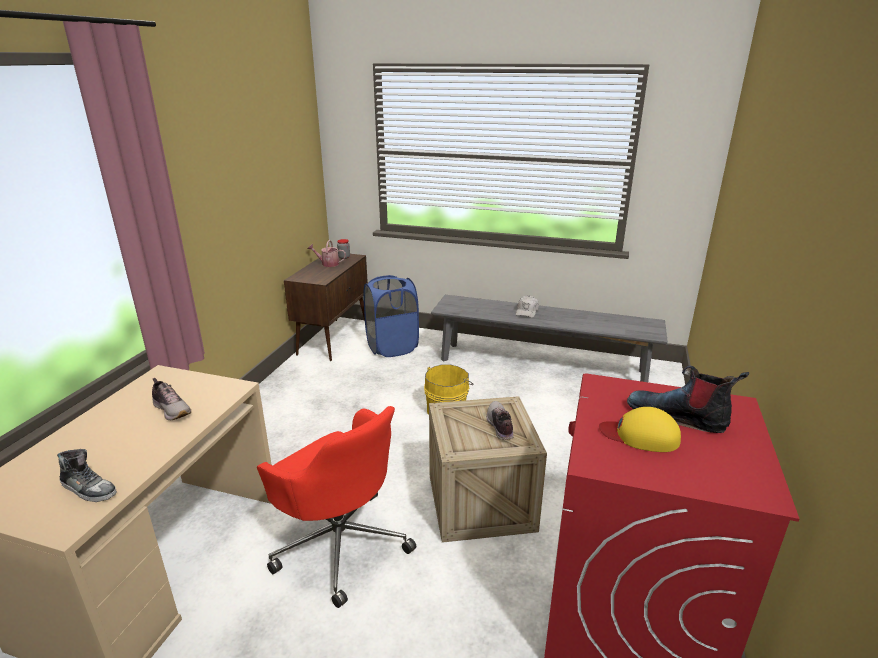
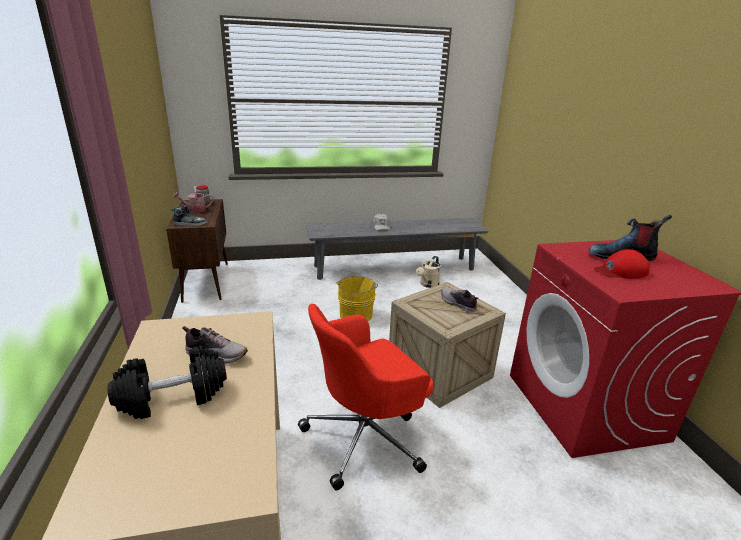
camera: 30 degrees left, 0 degrees up
(89, 489) = (224, 449): shoe -> shoe (190, 224)
(105, 436) = (172, 397): none -> black dumbbell
(340, 542) = (366, 437): red office chair -> red office chair turned 135 degrees clockwise
(392, 347) = (267, 277): blue laundry basket -> none
(564, 396) = (428, 285): none -> beige watering can
(640, 435) = (620, 271): yellow cap -> red cap

